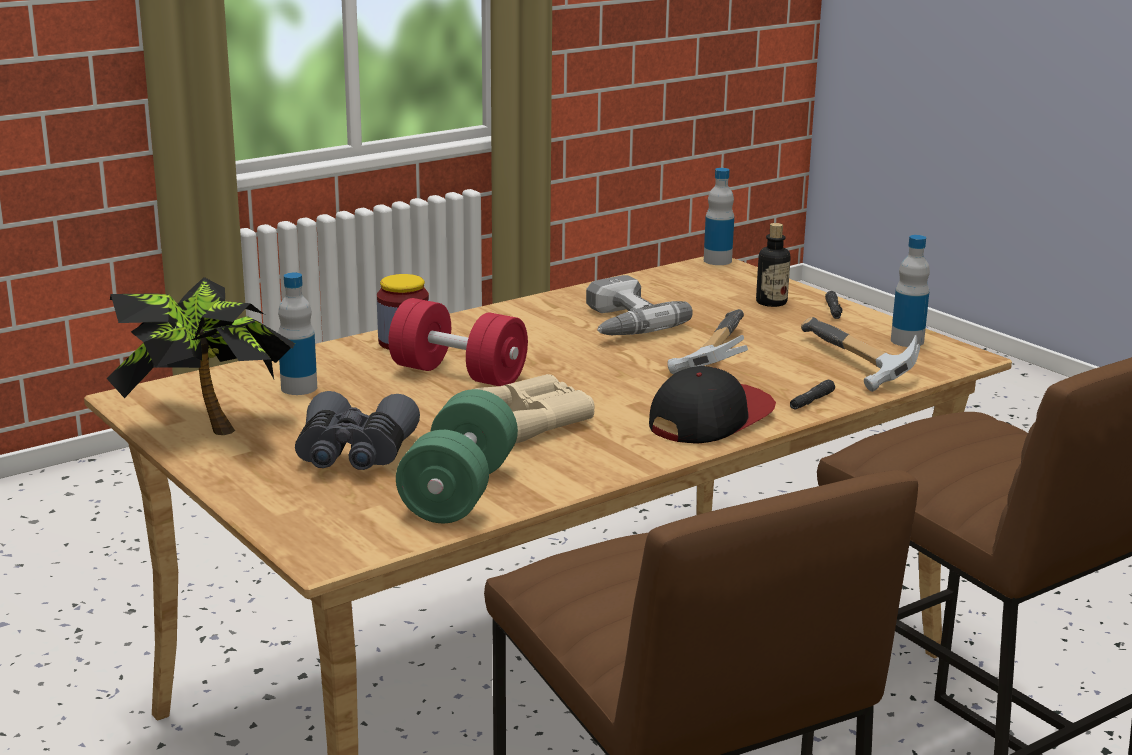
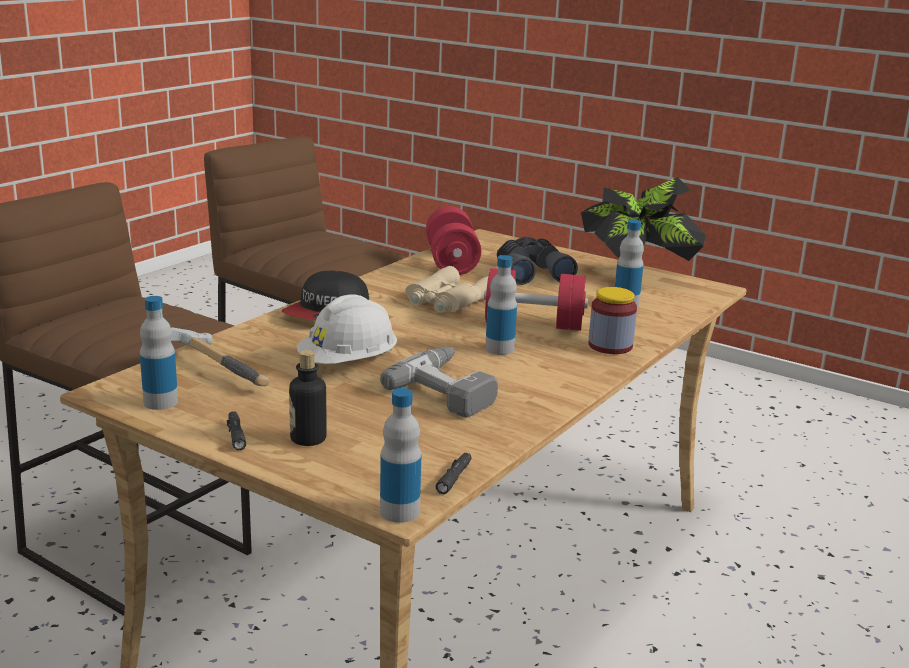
camera: 160 degrees right, 0 degrees up
(459, 491) = (452, 262): green dumbbell -> red dumbbell
(532, 352) = (499, 349): none -> bottle
(711, 354) = (348, 364): hammer -> white hard hat
(811, 401) = (254, 332): black flashlight -> black flashlight (454, 478)

